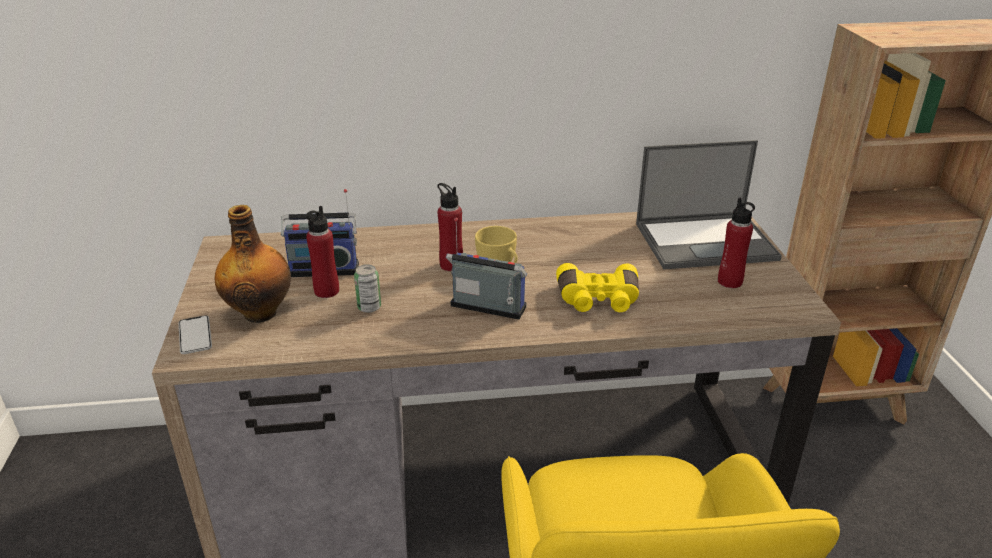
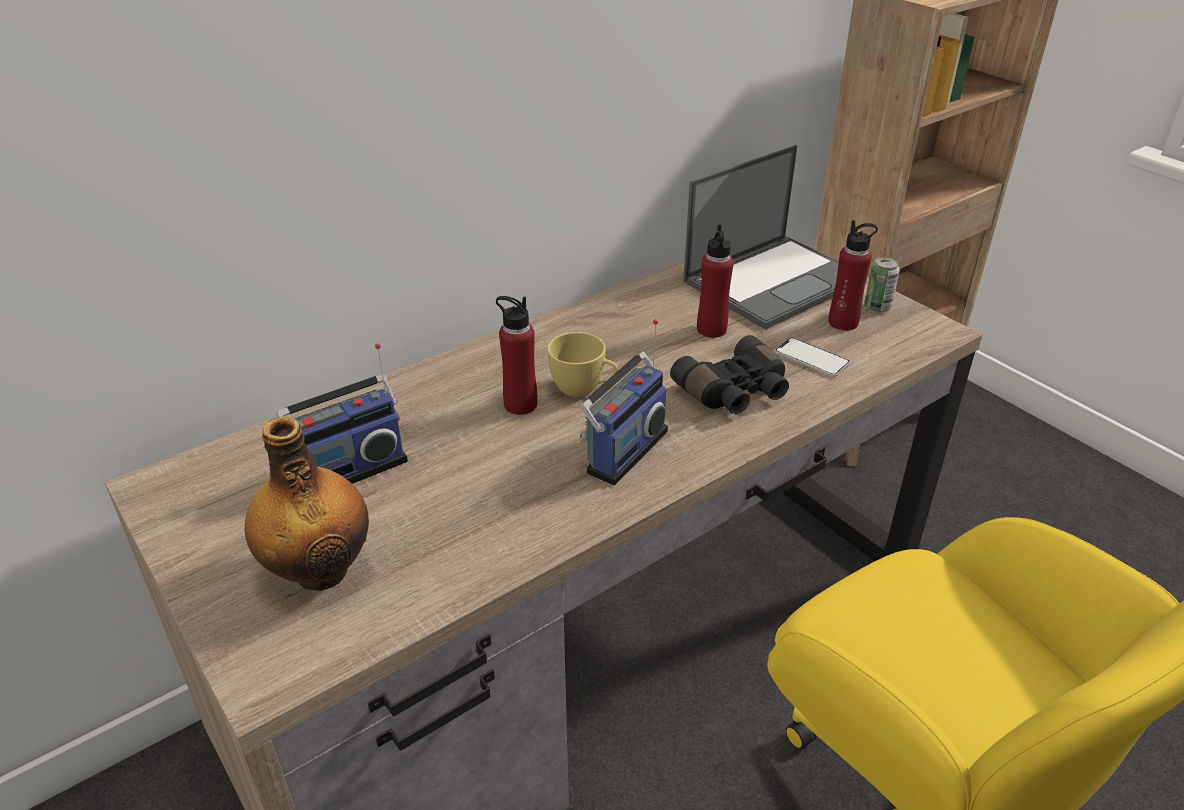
camera: 30 degrees left, 5 degrees up
(195, 336) = (252, 647): phone -> phone (811, 358)
(326, 291) = (388, 501): red bottle -> red bottle (711, 329)
(369, 307) = (471, 503): can -> can (877, 307)
(487, 309) = (622, 450): radio -> radio turned 135 degrees clockwise
(598, 300) = (735, 392): yellow binoculars -> black binoculars

